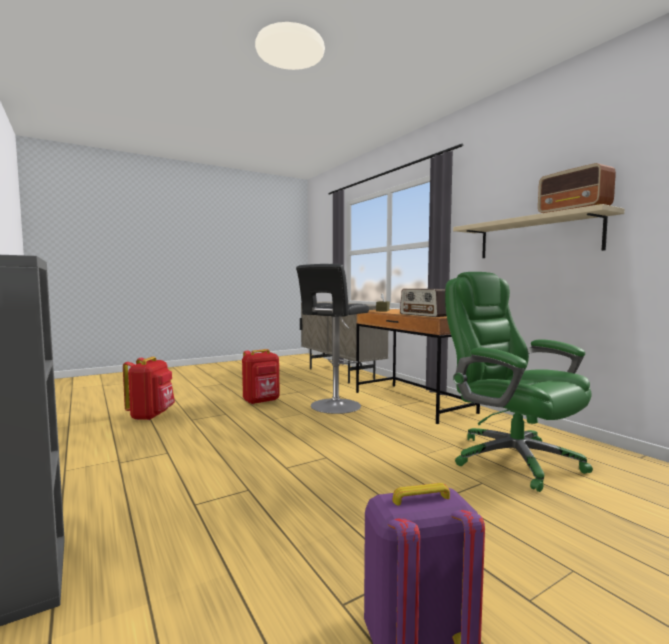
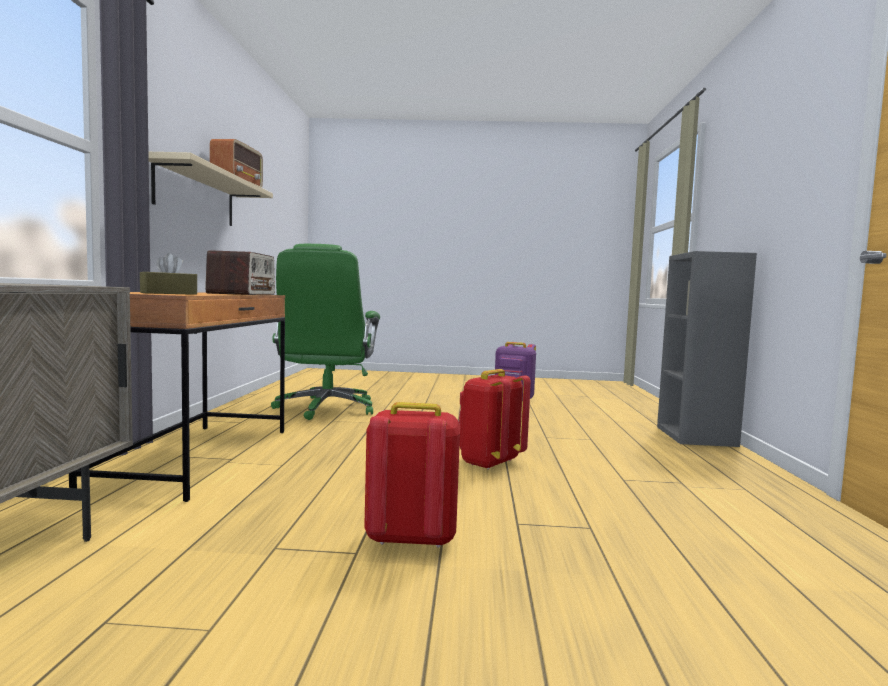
camera: 145 degrees left, 0 degrees up
(151, 416) = (687, 567): red backpack -> red backpack (489, 462)
(334, 407) = (317, 483): black stool -> none

